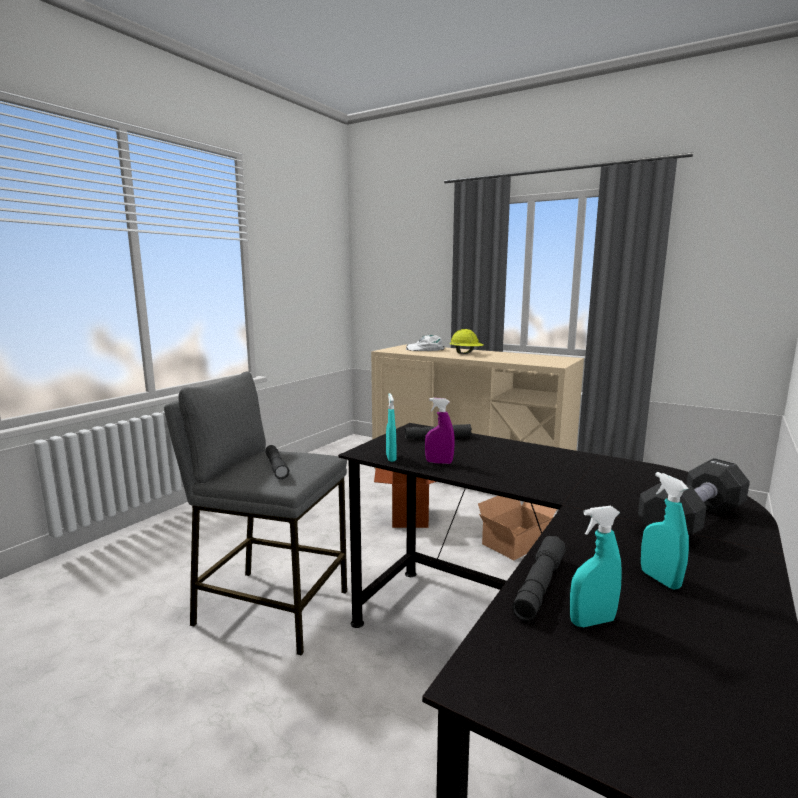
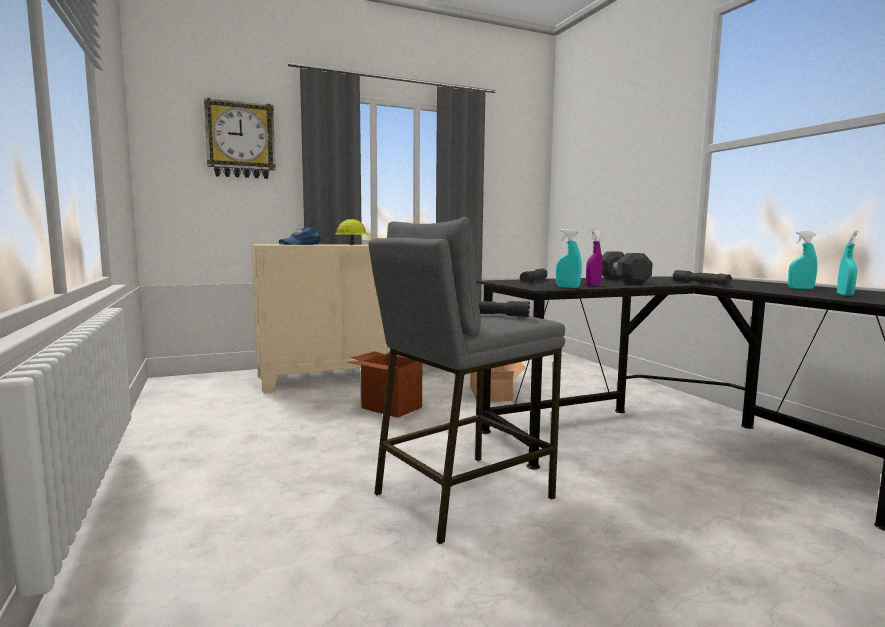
camera: 55 degrees left, 5 degrees down
(414, 254) = (240, 140): none -> wall clock
(425, 349) = (300, 244): white cap -> blue cap
(539, 586) = (807, 294): grey flashlight -> grey flashlight (700, 283)
(691, 521) = (732, 281): black dumbbell -> black dumbbell (622, 281)

